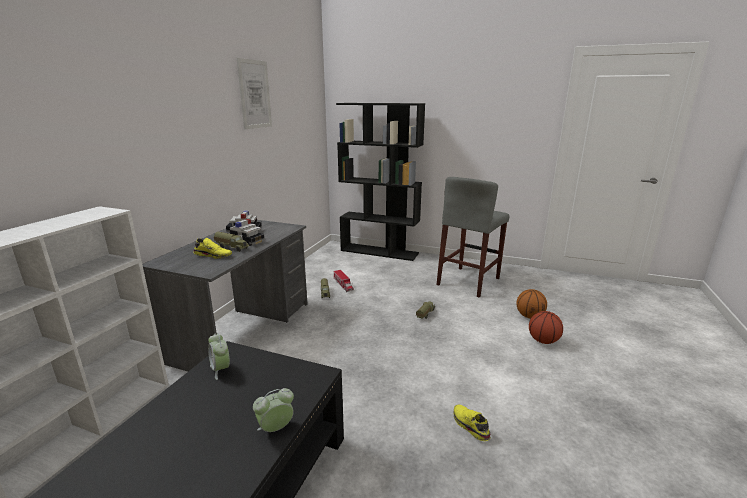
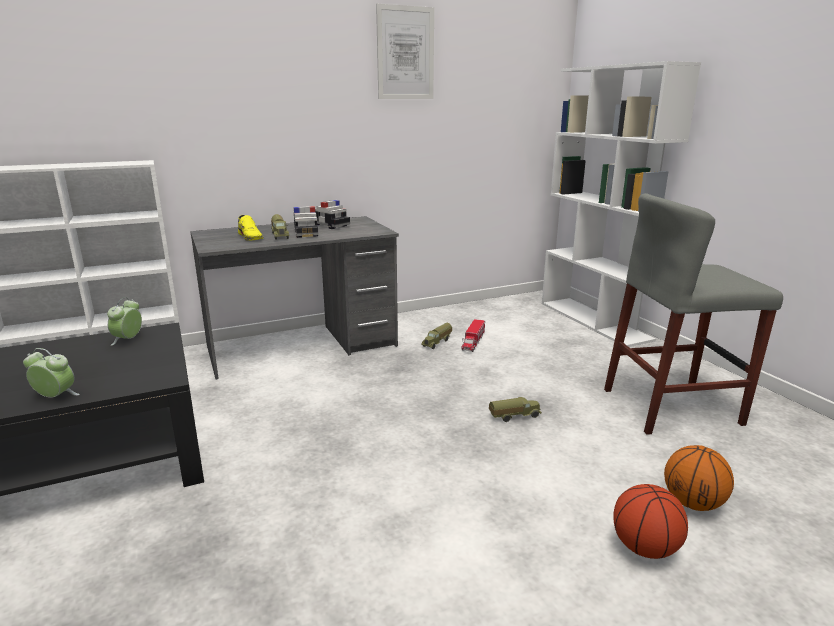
camera: 45 degrees right, 0 degrees up
(380, 252) = (595, 321): black bookcase -> white bookcase
(469, 426) = (323, 563): yellow shoe -> none

